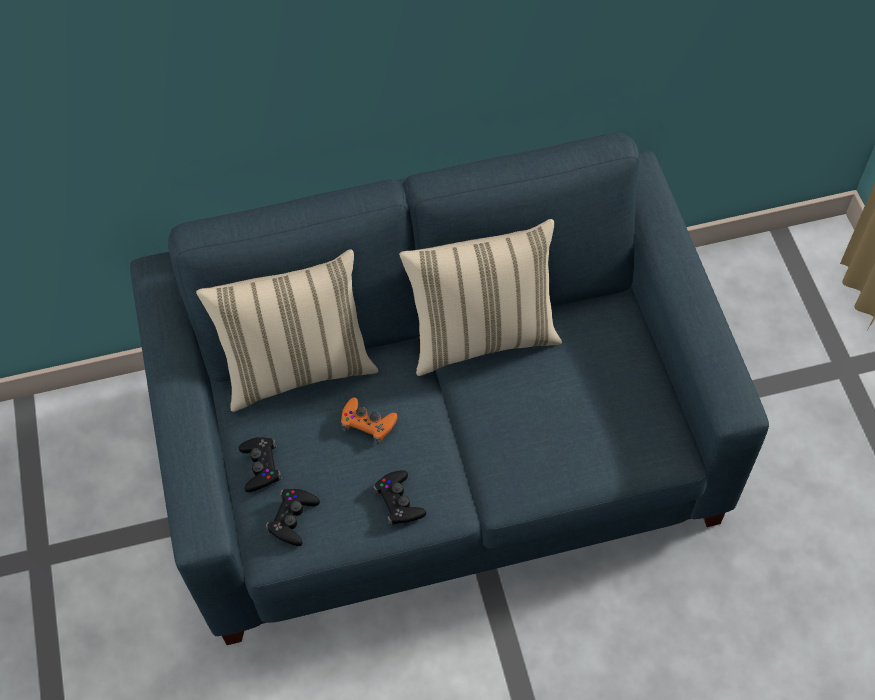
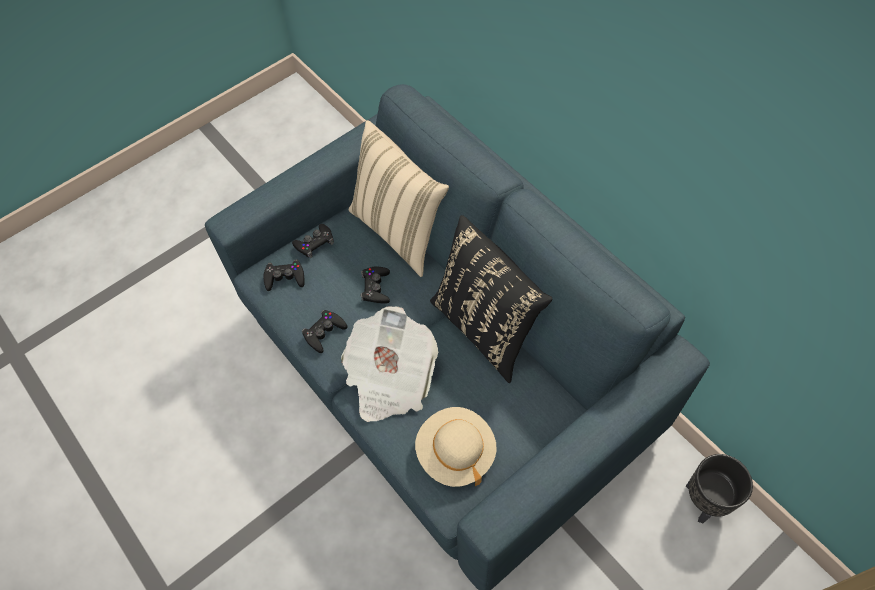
camera: 65 degrees right, 0 degrees up
(368, 423) = (375, 288): orange game controller -> black game controller
(482, 336) = (486, 327): beige pillow -> black pillow
(497, 454) = (390, 378): none -> newspaper
(618, 426) = (455, 452): none -> beige hat
(712, 277) = (705, 501): none -> black planter

